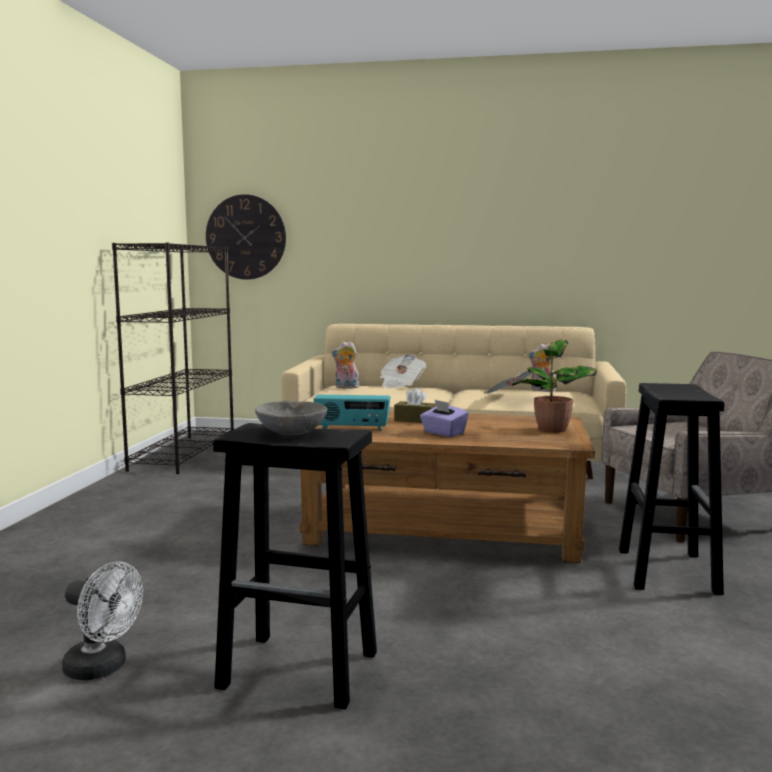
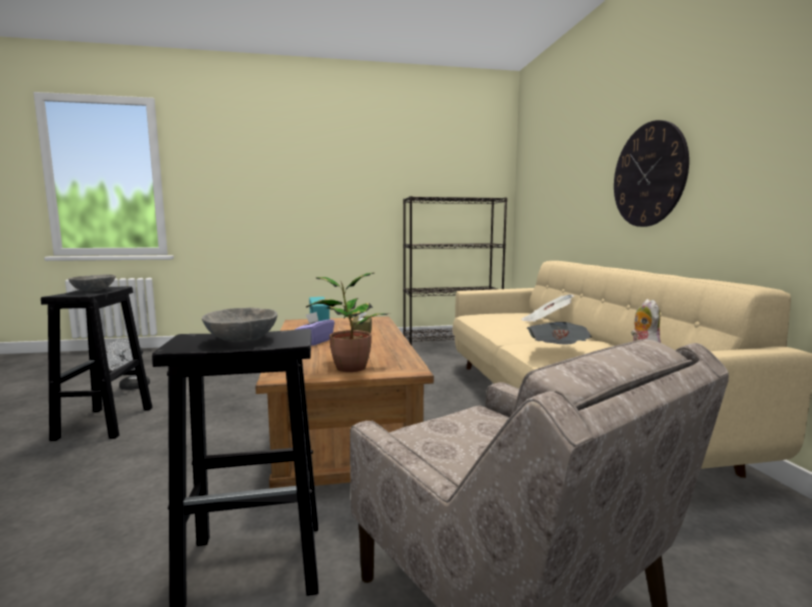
camera: 70 degrees right, 0 degrees up
(246, 237) = (534, 189): wall clock -> wall clock (648, 175)
(346, 387) = (512, 314): plush toy -> none
(679, 391) = (241, 339): none -> grey bowl

